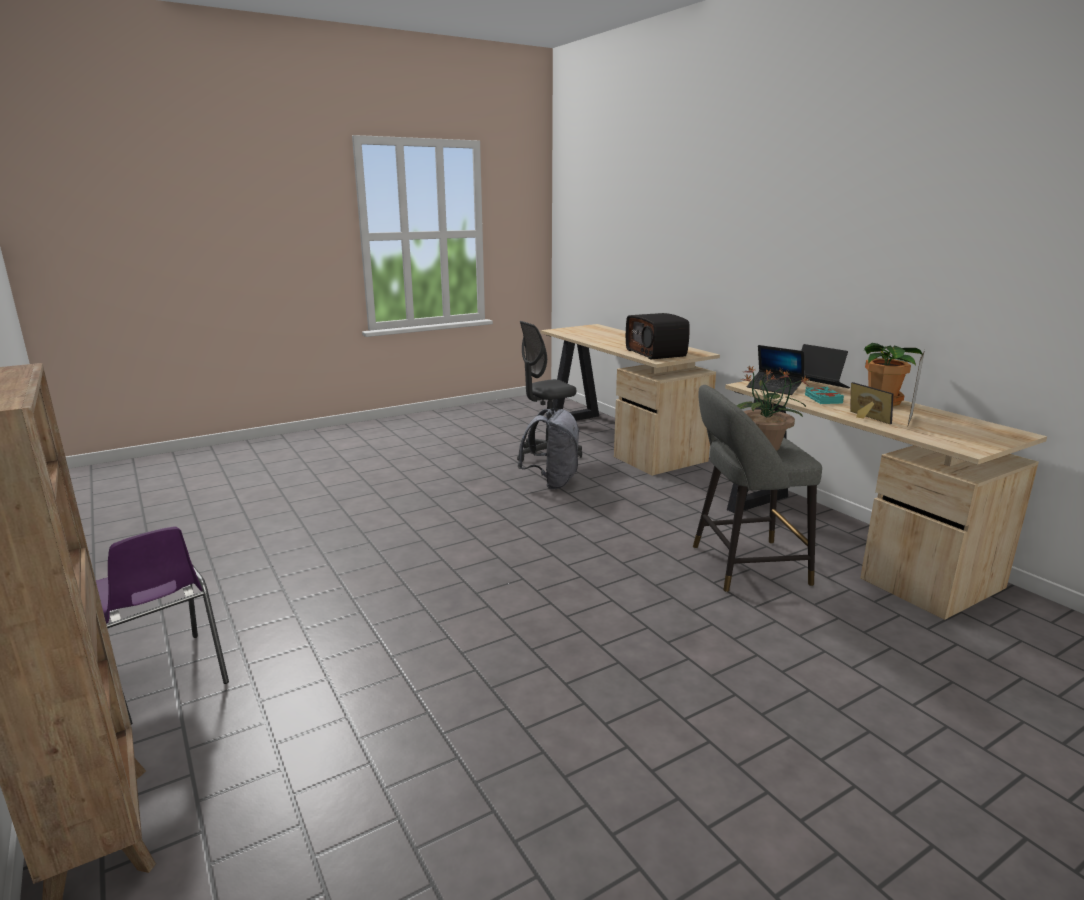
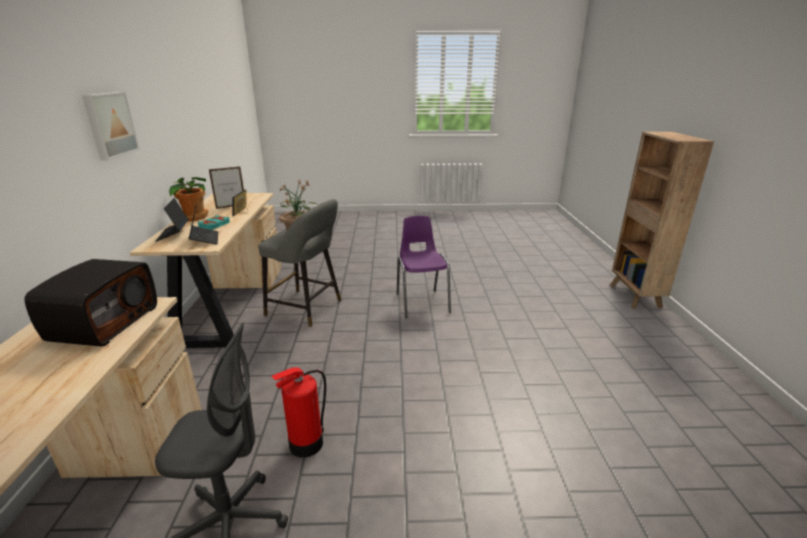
camera: 150 degrees left, 5 degrees up
(163, 680) = (651, 341): purple chair -> purple chair (421, 302)
(552, 482) = (305, 444): grey backpack -> fire extinguisher
(843, 247) = (109, 125): none -> picture

